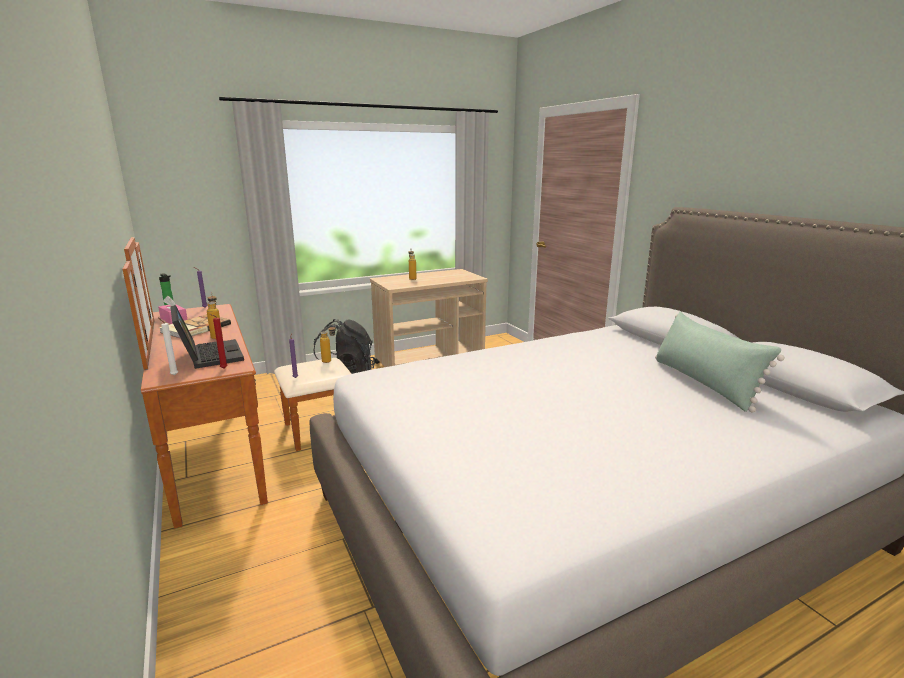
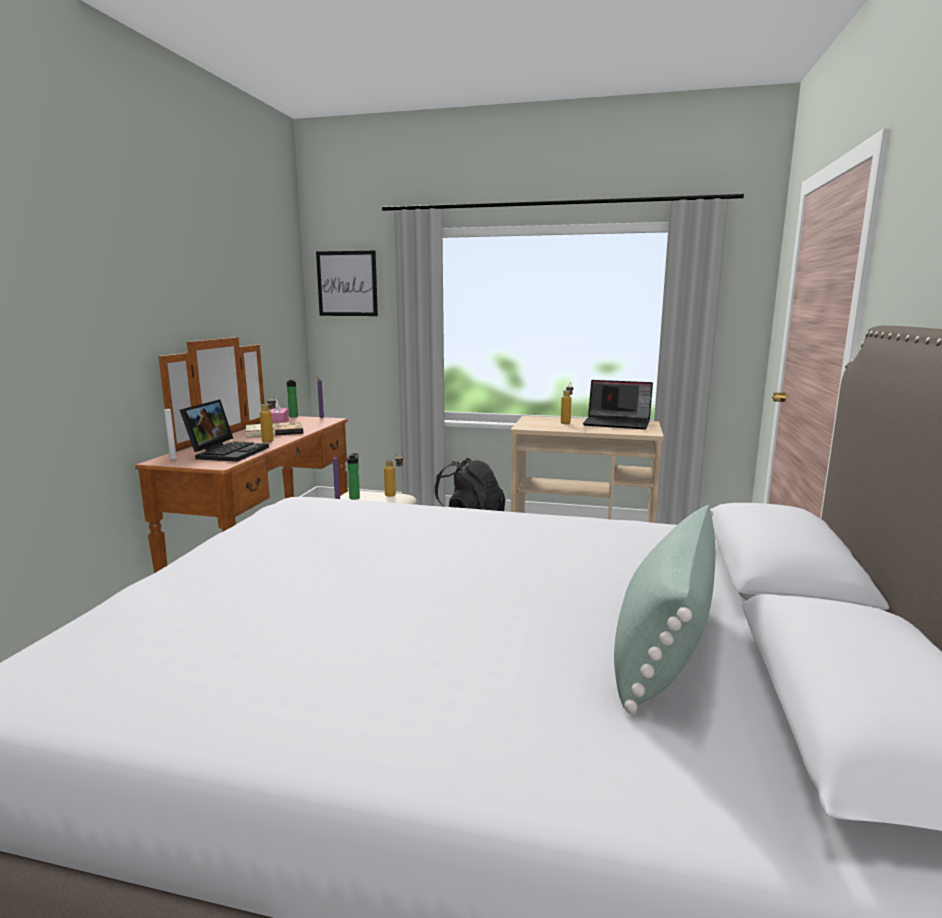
camera: 40 degrees right, 5 degrees down
(178, 171) = (347, 283): none -> picture
(223, 369) = (209, 464): red candle -> none
(302, 370) = (355, 497): none -> bottle
(443, 274) = (617, 423): none -> laptop

